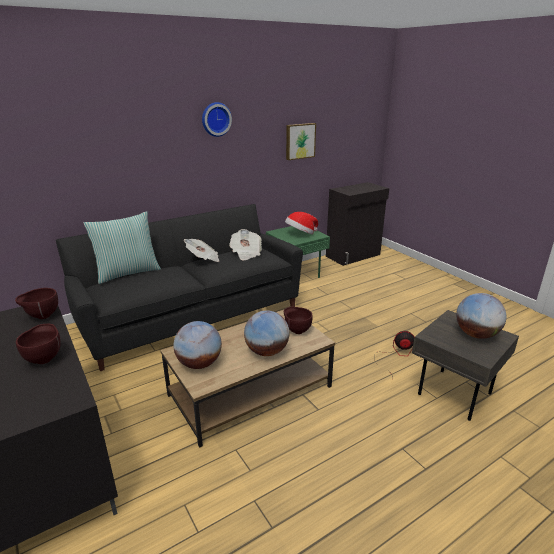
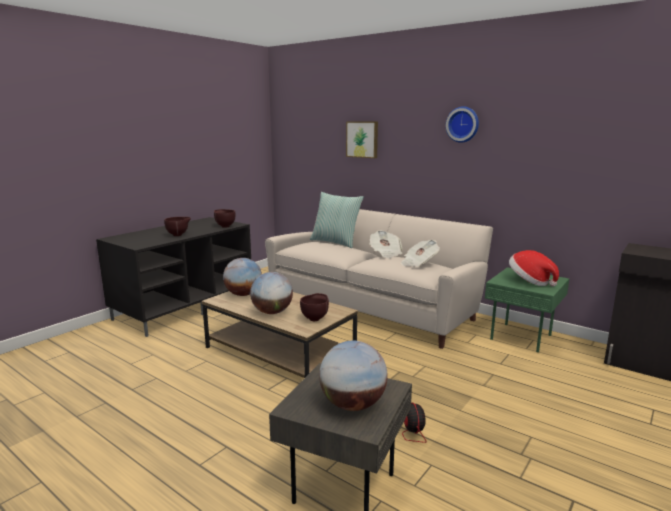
camera: 70 degrees right, 10 degrees down
(191, 315) = (371, 306): black sofa -> beige sofa
(300, 141) = (580, 162): picture -> picture (362, 139)

